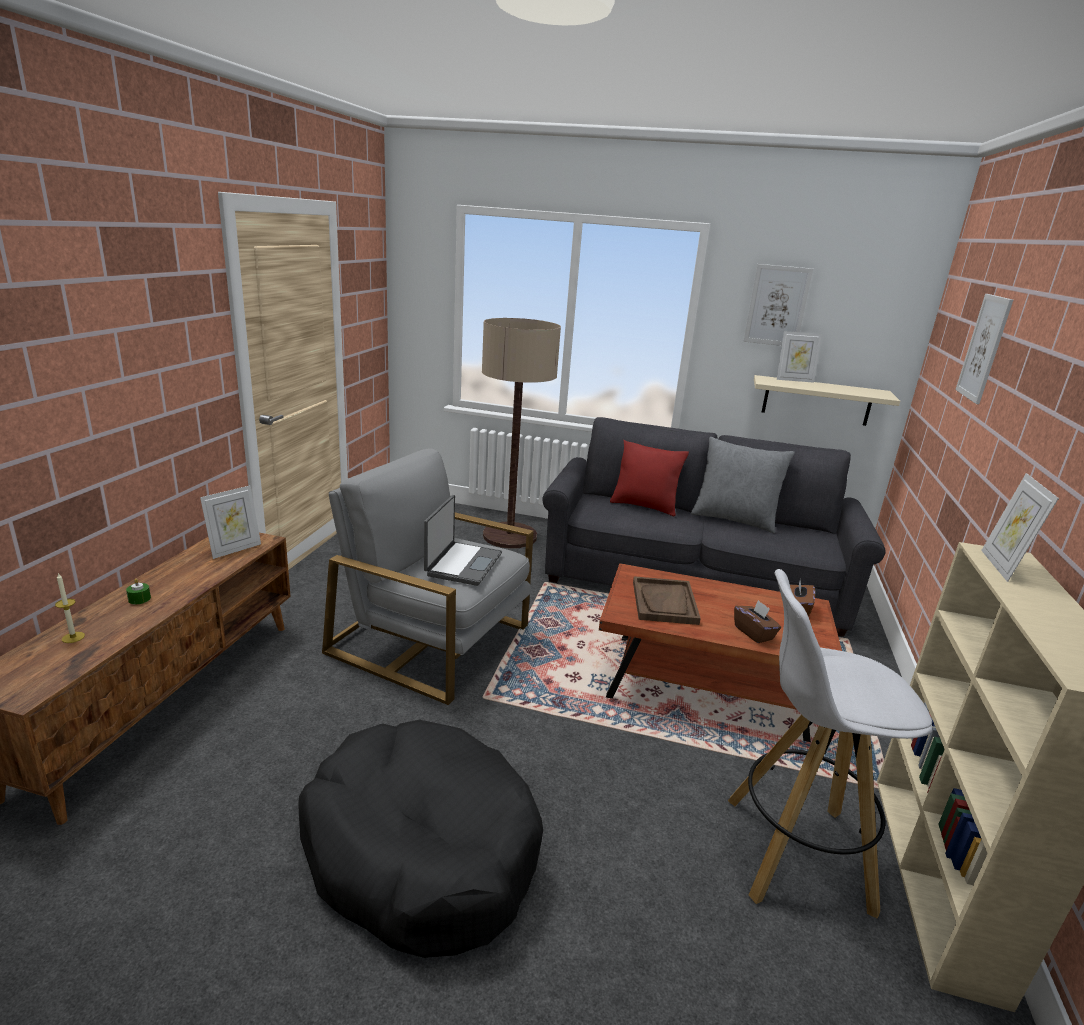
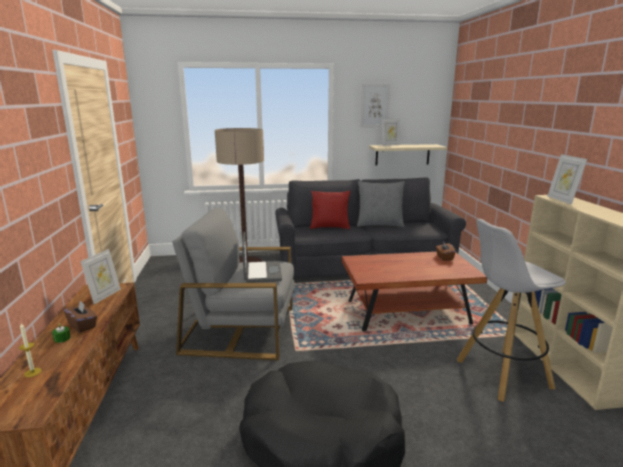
camera: 20 degrees left, 5 degrees down
(664, 602) = (381, 268): brown tray -> none
(754, 633) = (435, 272): brown tissue box -> brown tissue box (82, 325)
(984, 348) = (494, 110): picture -> none

